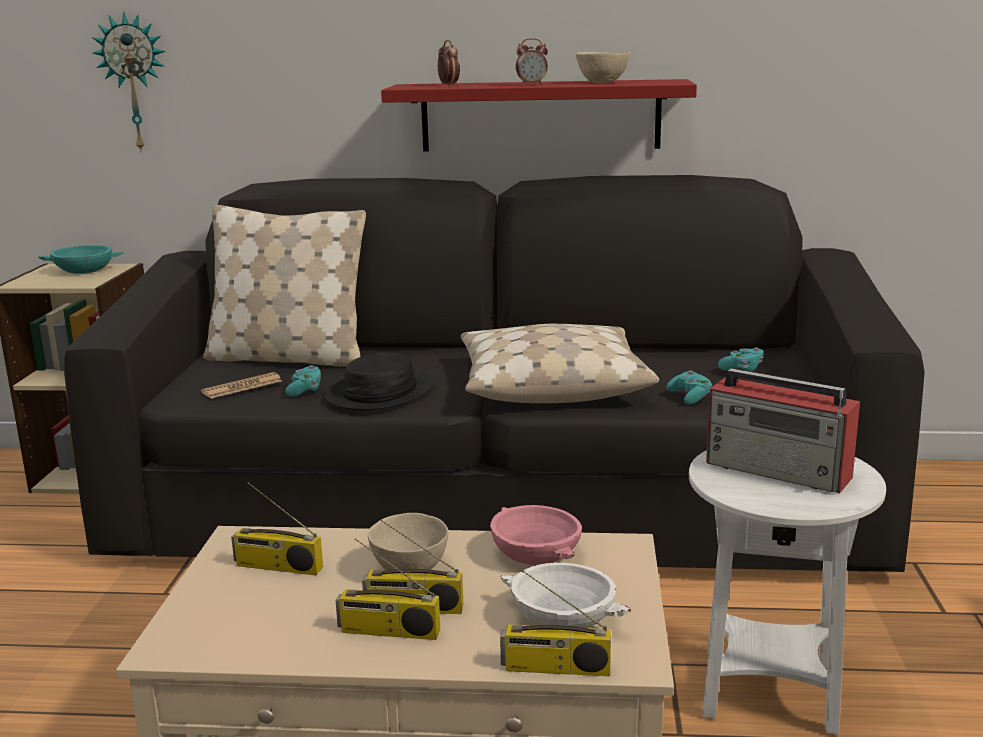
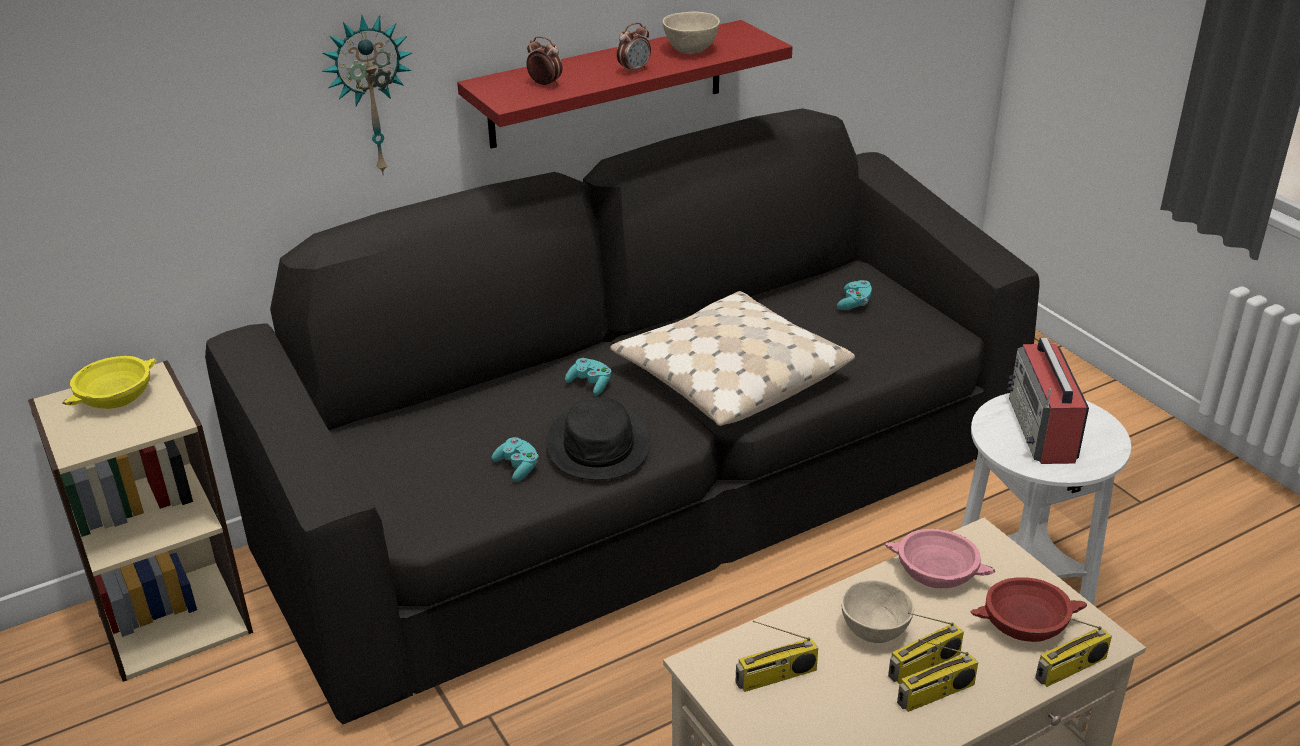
camera: 35 degrees left, 15 degrees up
(84, 270) = (116, 397): turquoise bowl -> yellow bowl
(134, 83) = (129, 145): wall clock -> wall clock (370, 95)
(242, 387) = (450, 486): newspaper -> none
(288, 358) = (426, 425): beige pillow -> none
(561, 619) = (1024, 626): white bowl -> red bowl
(690, 397) = (858, 355): turquoise game controller -> turquoise game controller (590, 384)
(779, 471) = (1042, 430): radio -> radio turned 90 degrees clockwise

